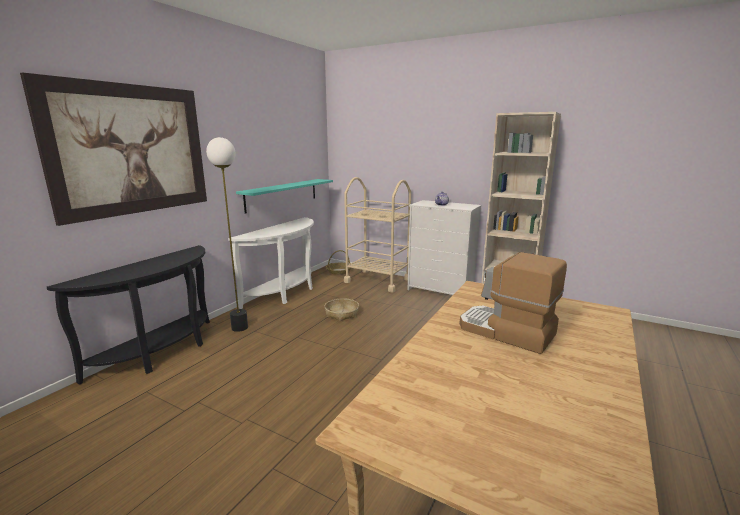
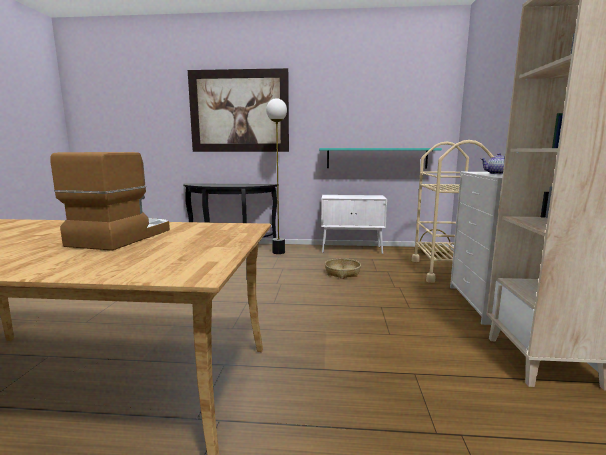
camera: 65 degrees right, 5 degrees down
(286, 293) = (352, 249): white console table -> white cabinet

